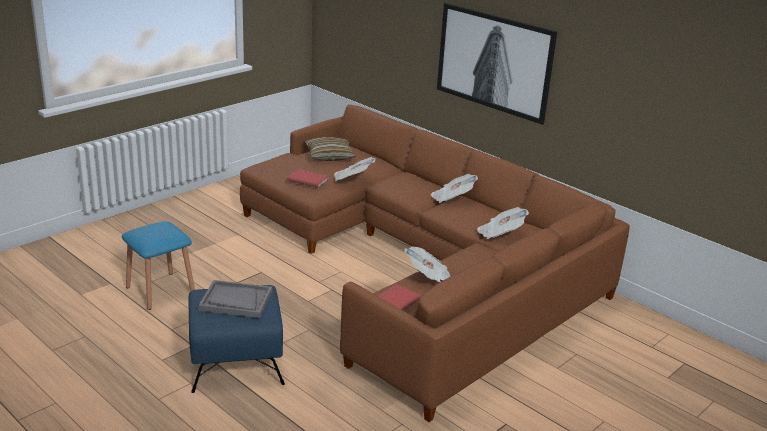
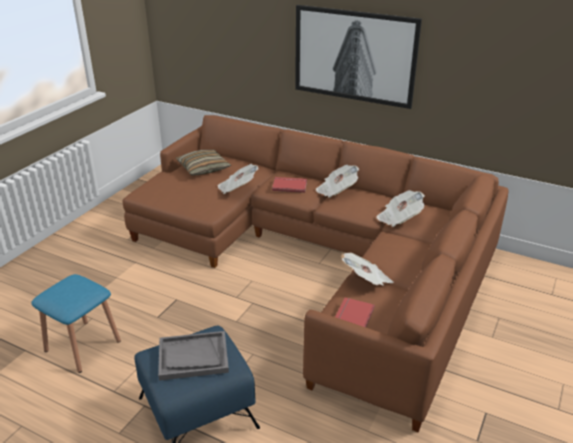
camera: 15 degrees left, 5 degrees up
(308, 179) = (196, 197): red book -> red book (289, 185)

